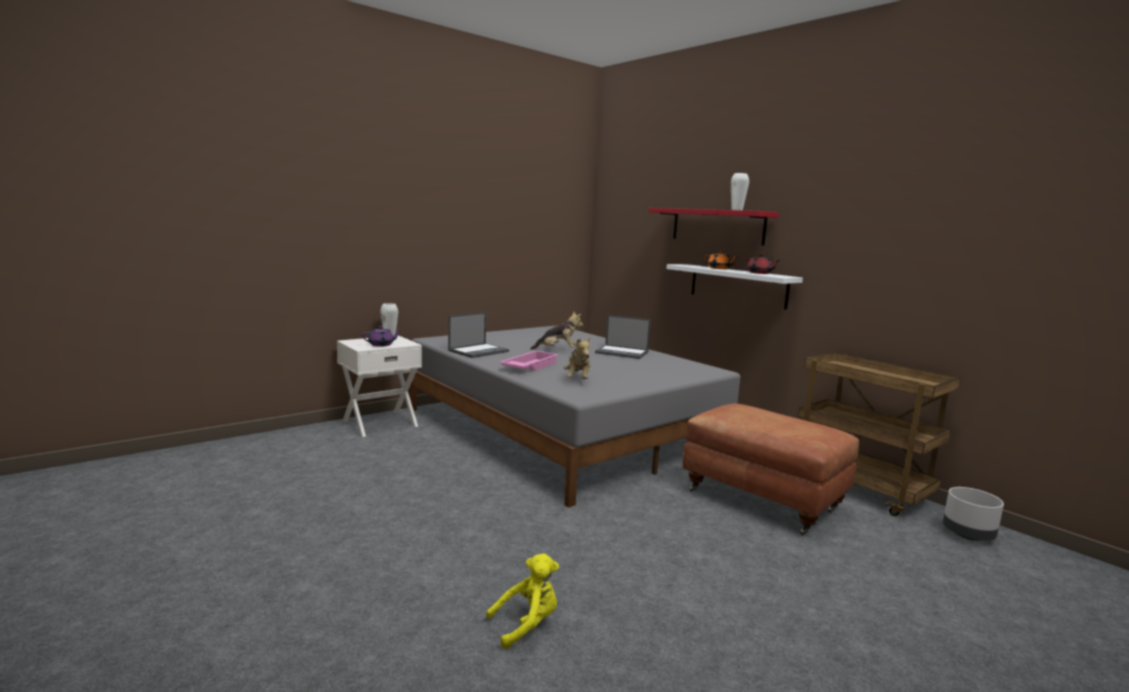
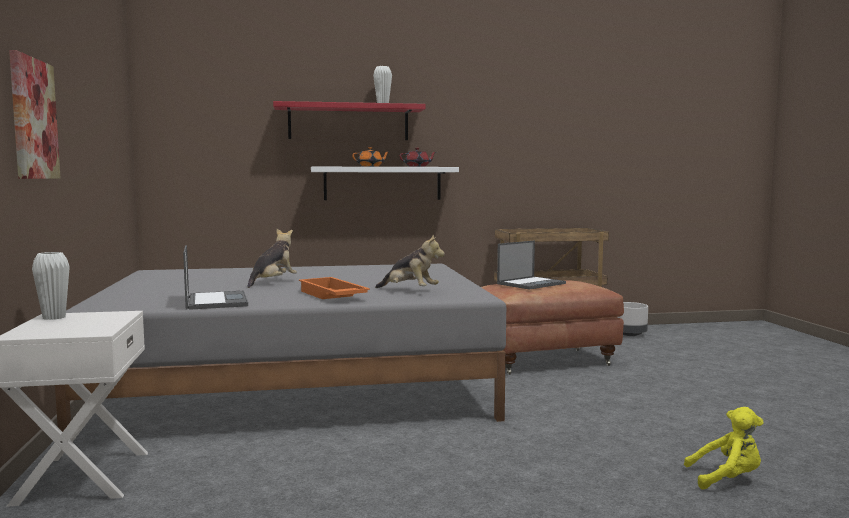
camera: 60 degrees left, 5 degrees down
(381, 345) = (97, 323): purple teapot -> none
(418, 229) = (33, 119): none -> picture
(527, 625) = (727, 479): yellow plush toy -> yellow plush toy turned 90 degrees clockwise
(529, 366) = (331, 296): pink tray -> orange tray
(622, 352) = (322, 271): laptop -> laptop (531, 283)

